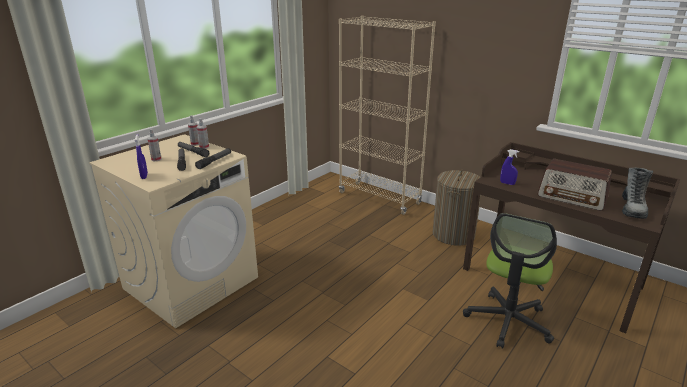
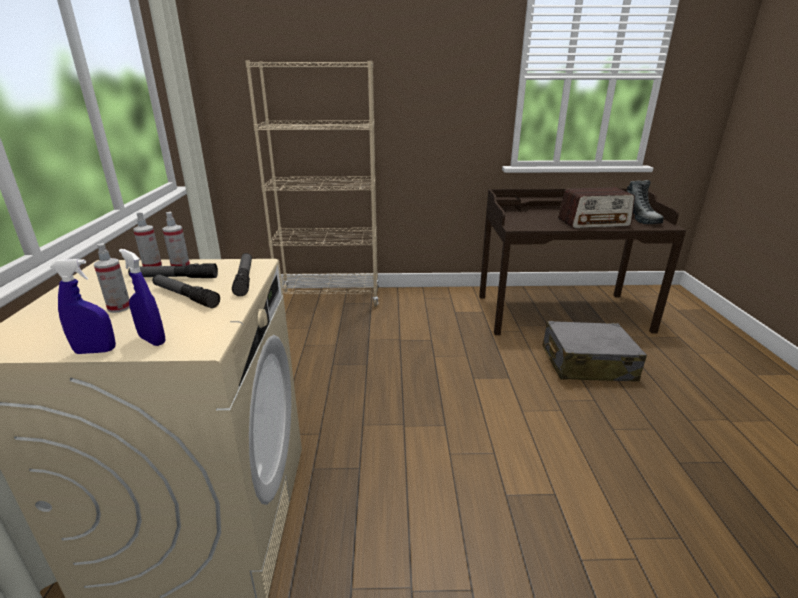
camera: 40 degrees left, 0 degrees up
(453, 234) = (445, 307): laundry basket -> none
(507, 183) = (532, 225): blue spray bottle -> blue spray bottle (95, 351)
(508, 321) = (587, 364): office chair -> grey suitcase

